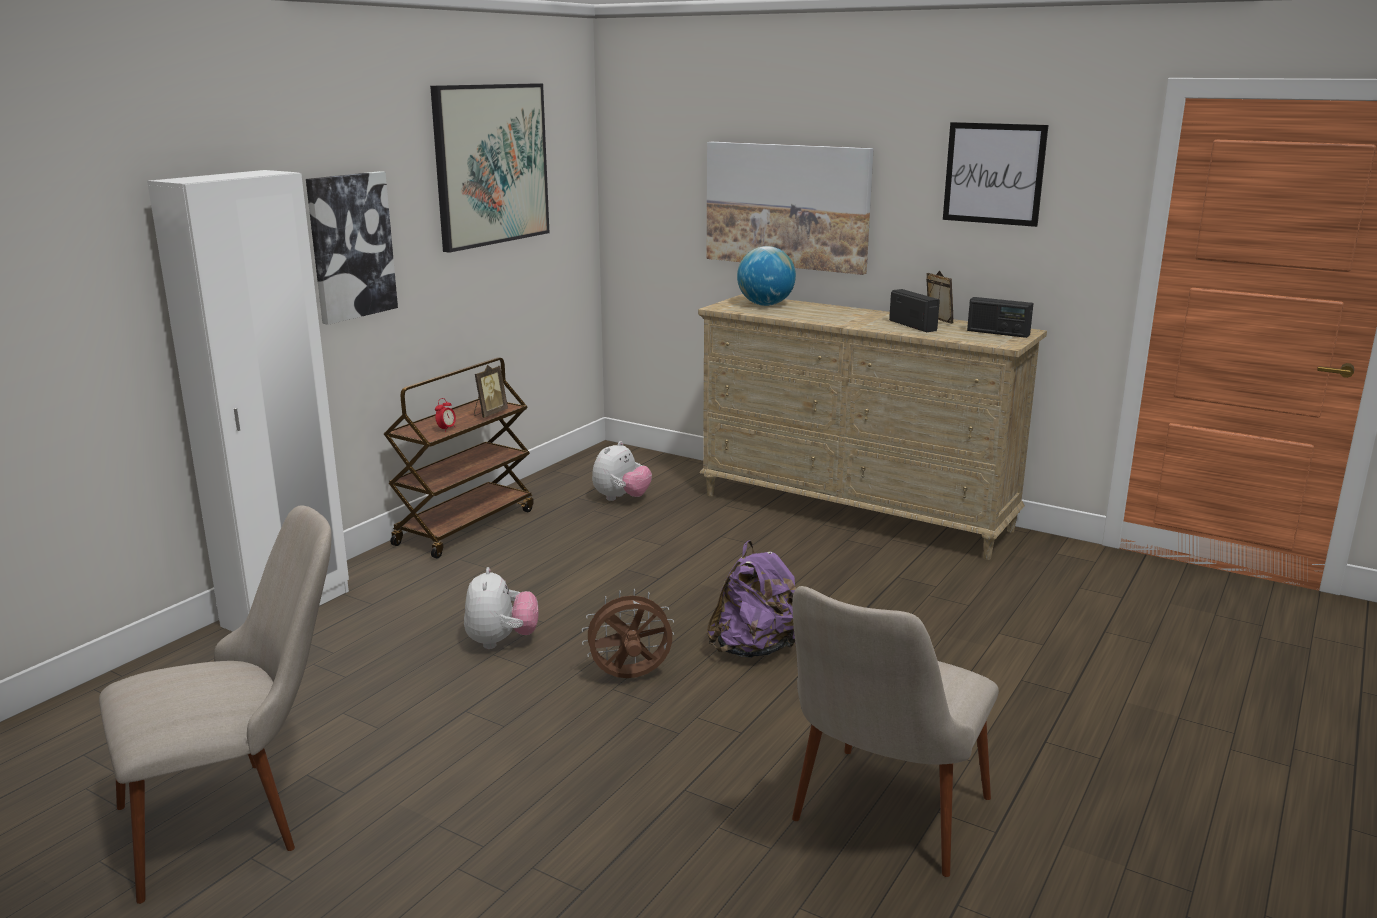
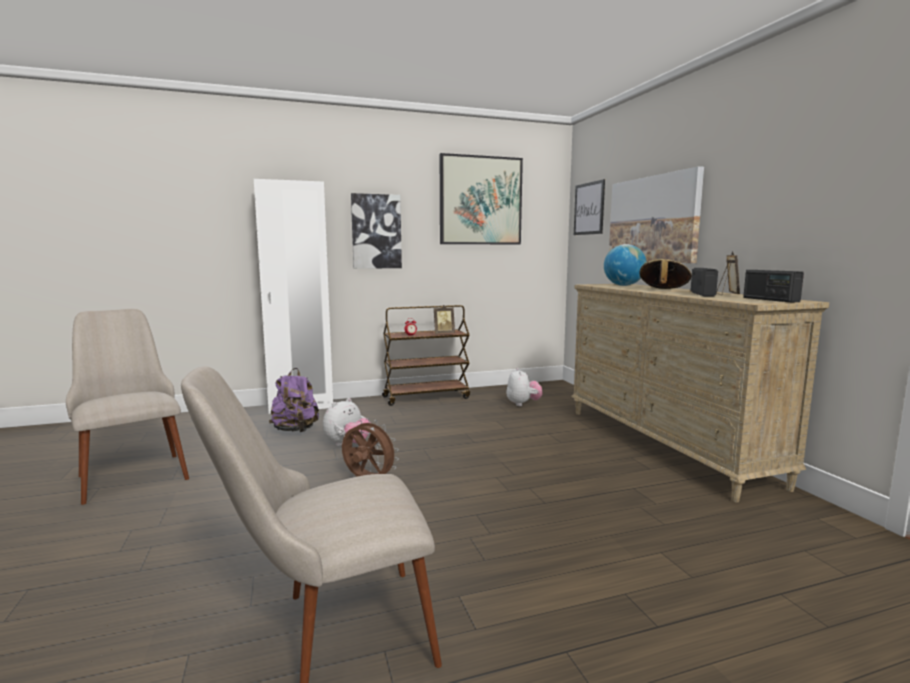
camera: 40 degrees right, 10 degrees down
(241, 815) = (131, 471): beige chair -> beige chair turned 135 degrees counterclockwise
(621, 498) = (523, 404): plush toy -> plush toy turned 75 degrees counterclockwise
(755, 649) = (460, 493): purple backpack -> purple backpack (295, 430)
(844, 316) = (663, 290): none -> beige hat
(994, 173) = (789, 167): picture -> picture (589, 208)

